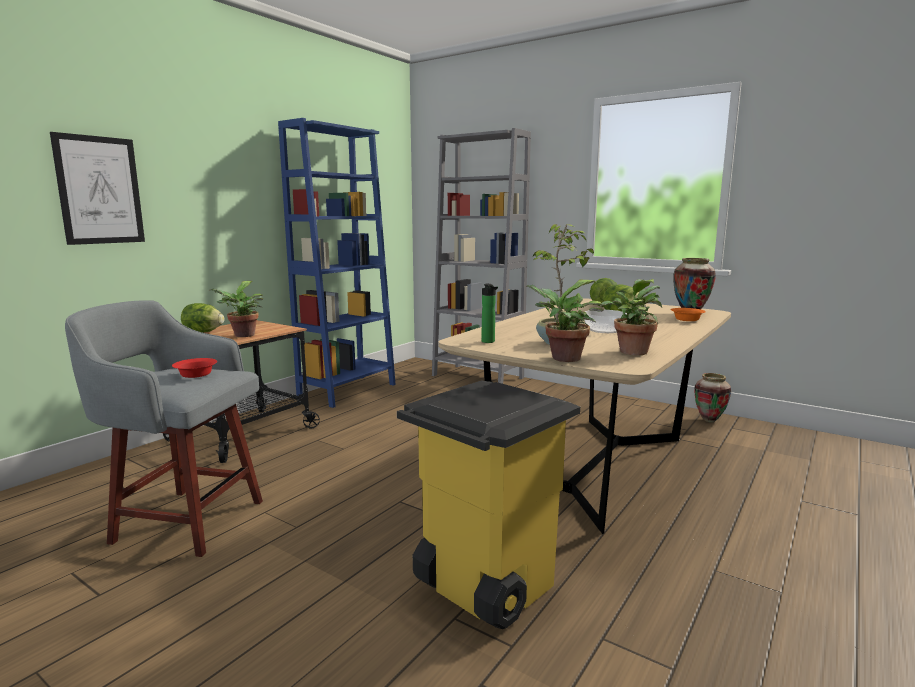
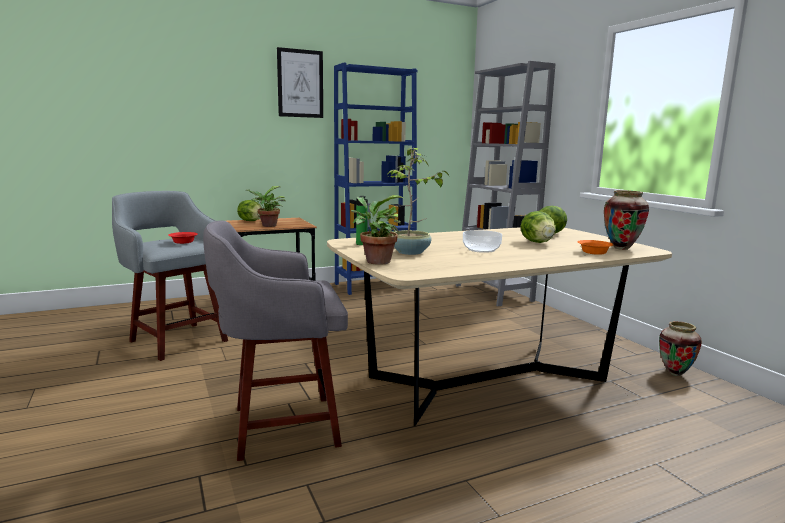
camera: 30 degrees right, 0 degrees up
(100, 190) = (194, 119): picture -> picture (300, 83)
(483, 585) = (280, 427): yellow trash can -> grey stool
(632, 351) = (448, 265): potted plant -> none

